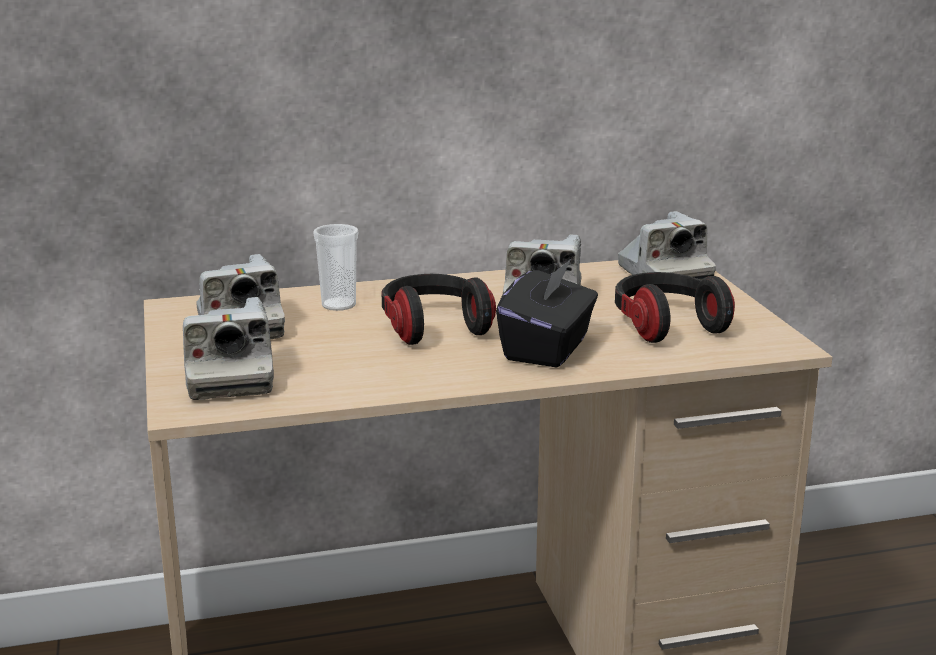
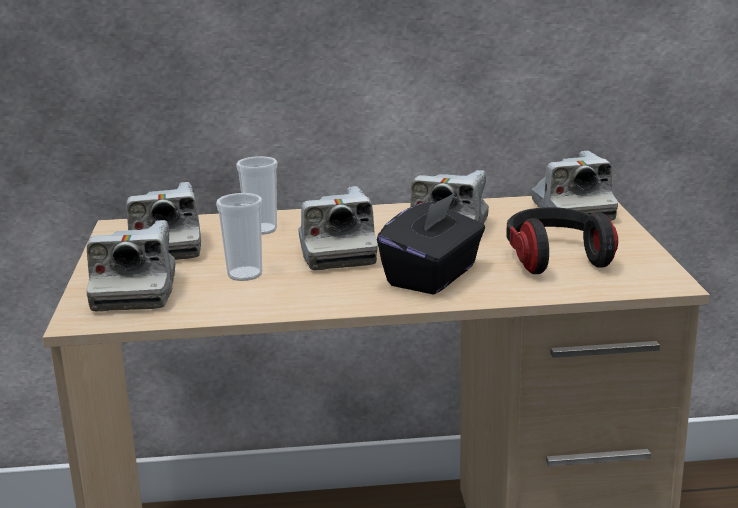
camera: 10 degrees right, 0 degrees up
(343, 354) = (245, 275): none -> cup
(433, 328) = (336, 253): headphones -> camera

